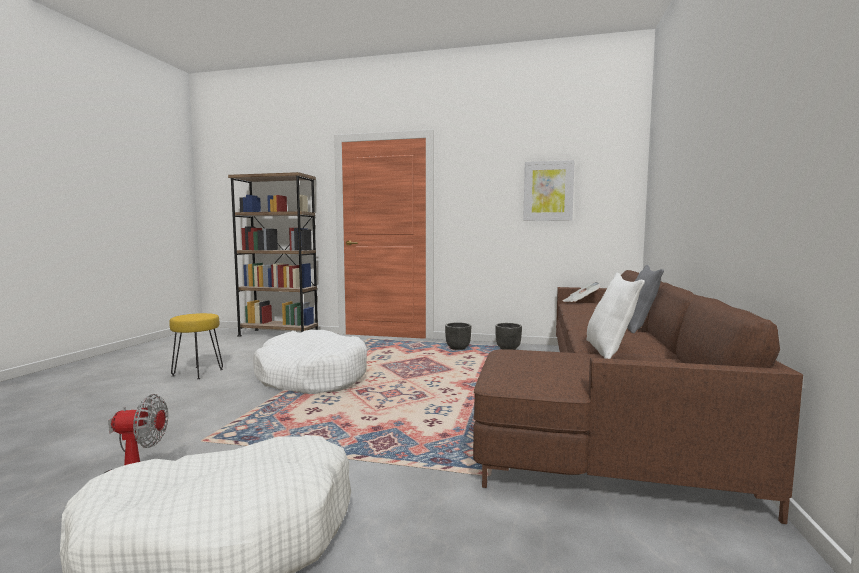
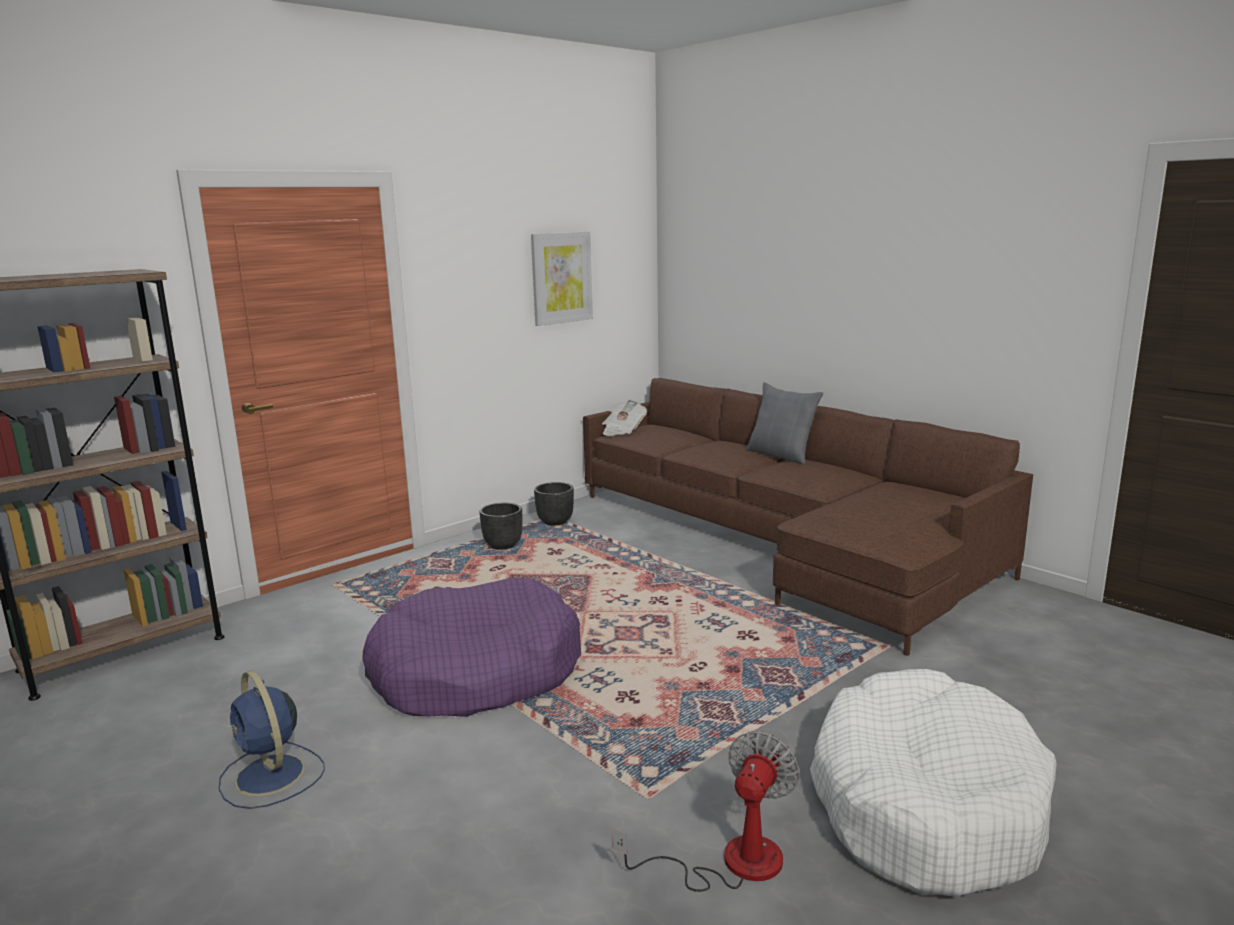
camera: 55 degrees left, 10 degrees up
(197, 373) = (271, 776): yellow stool -> blue fan
(311, 377) = (475, 672): white dog bed -> purple dog bed
(610, 350) = (849, 490): white pillow -> none

